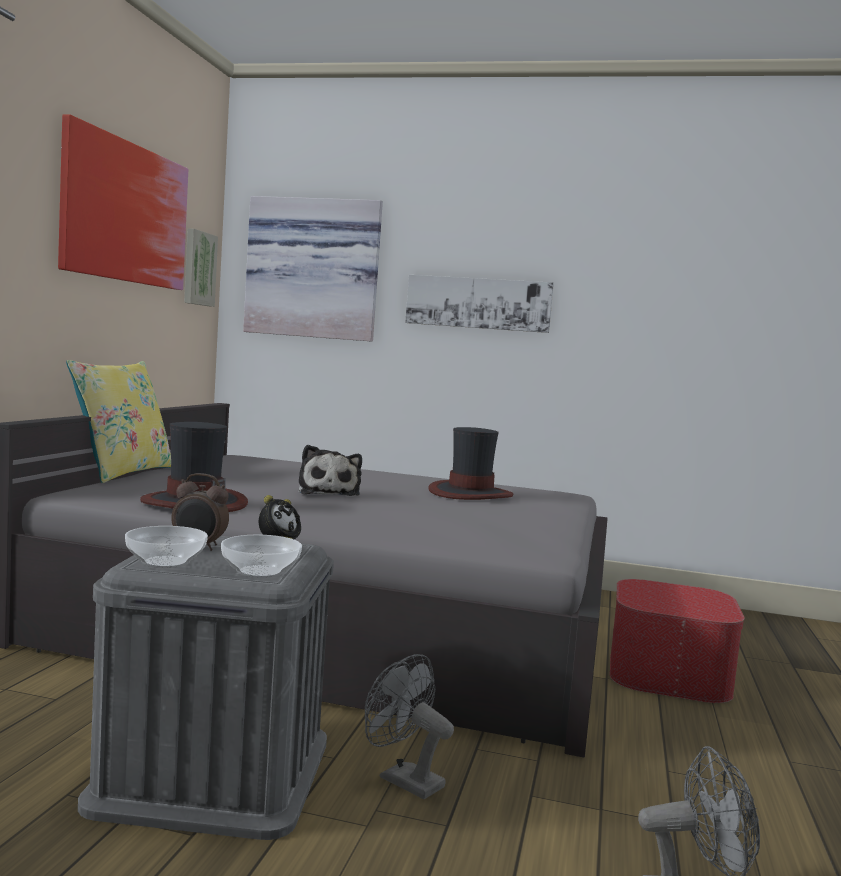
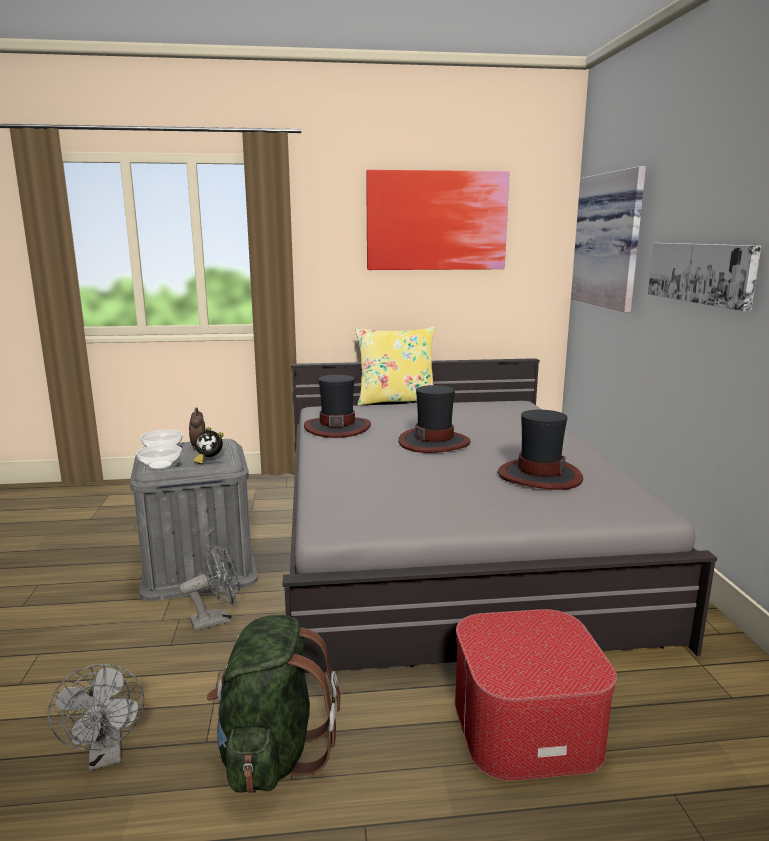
camera: 70 degrees right, 10 degrees up
(198, 268) = (534, 248): picture -> none
(329, 492) = (434, 442): plush toy -> hat
(403, 779) = (217, 619): grey fan -> grey fan turned 45 degrees clockwise
(696, 786) = (272, 753): none -> green backpack

